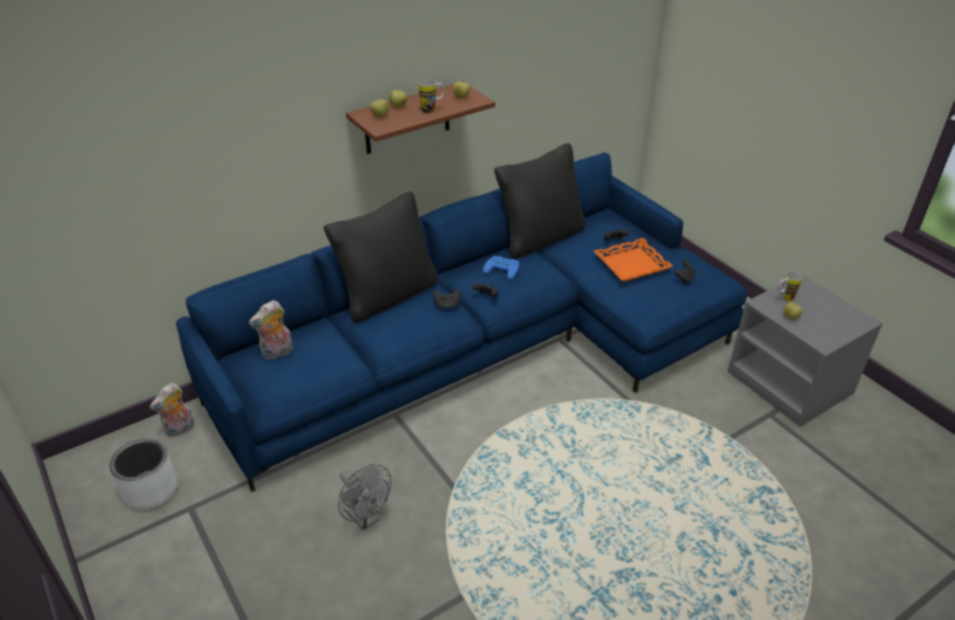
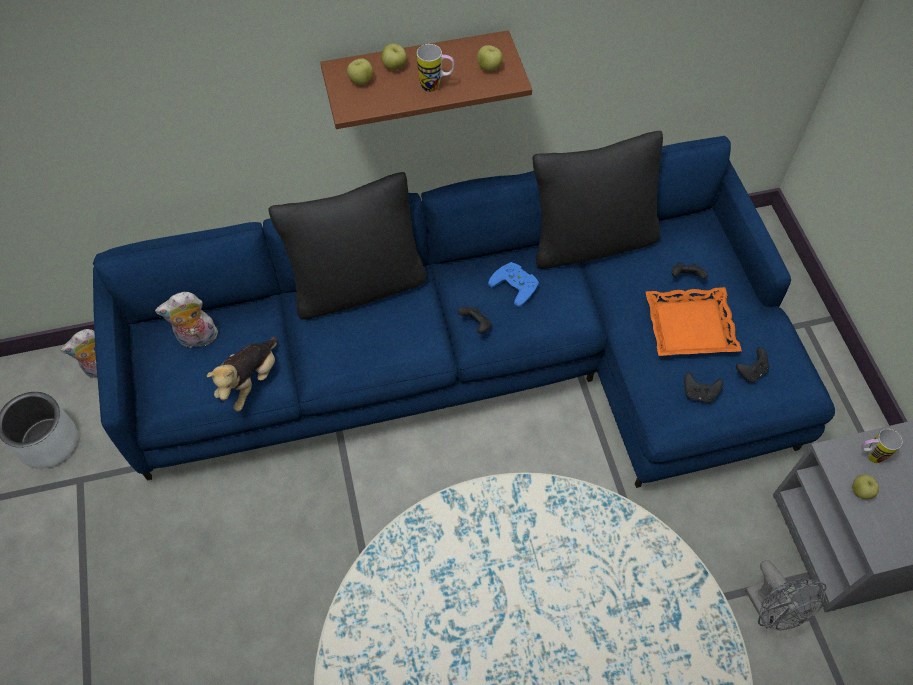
camera: 20 degrees right, 20 degrees up
(333, 367) = (250, 381): none -> plush toy
(365, 518) = (251, 559): grey fan -> grey fan (770, 611)
(447, 305) = (421, 324): black game controller -> black game controller (699, 393)

